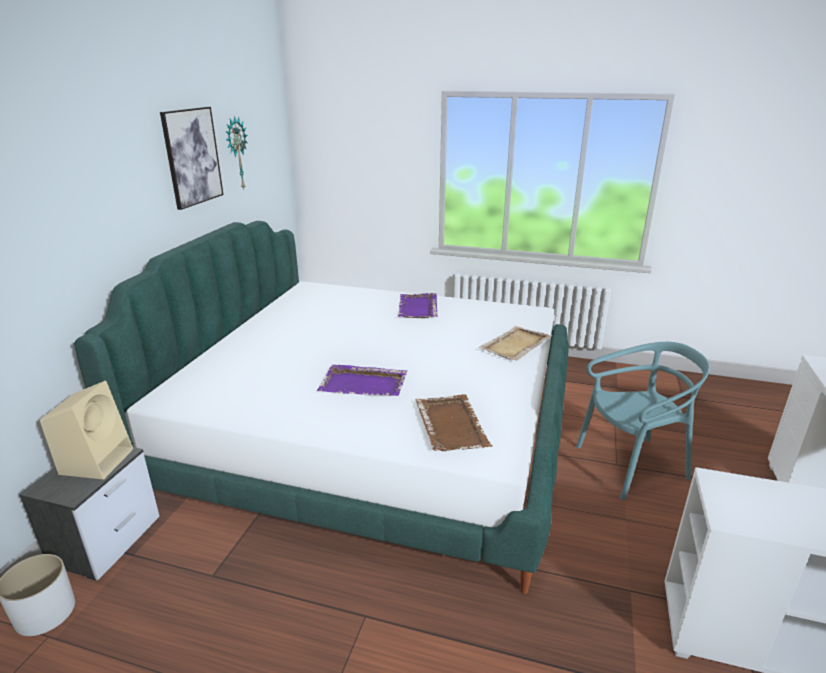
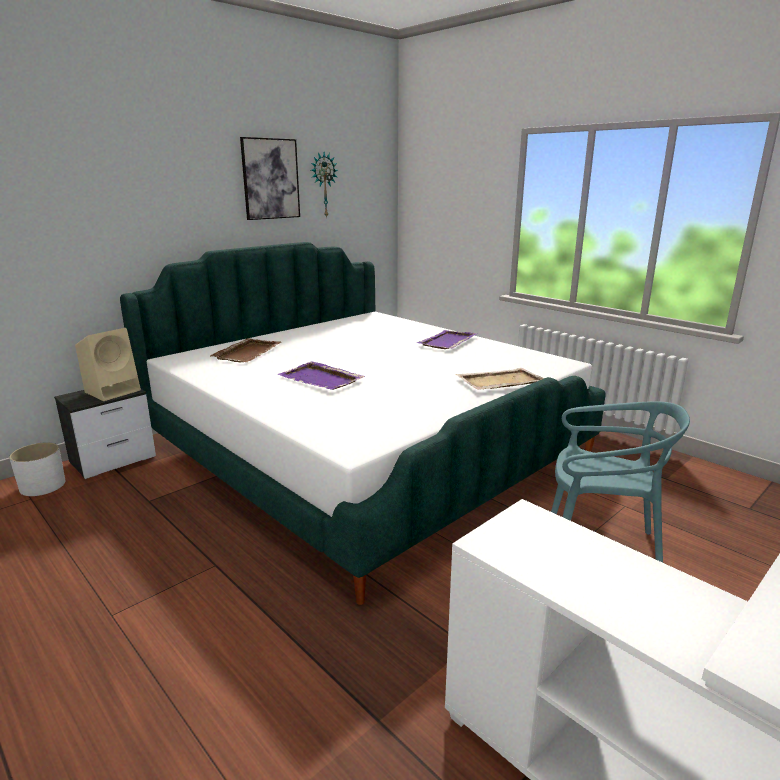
camera: 30 degrees right, 5 degrees down
(451, 424) = (349, 418): brown tray -> brown tray (248, 352)

